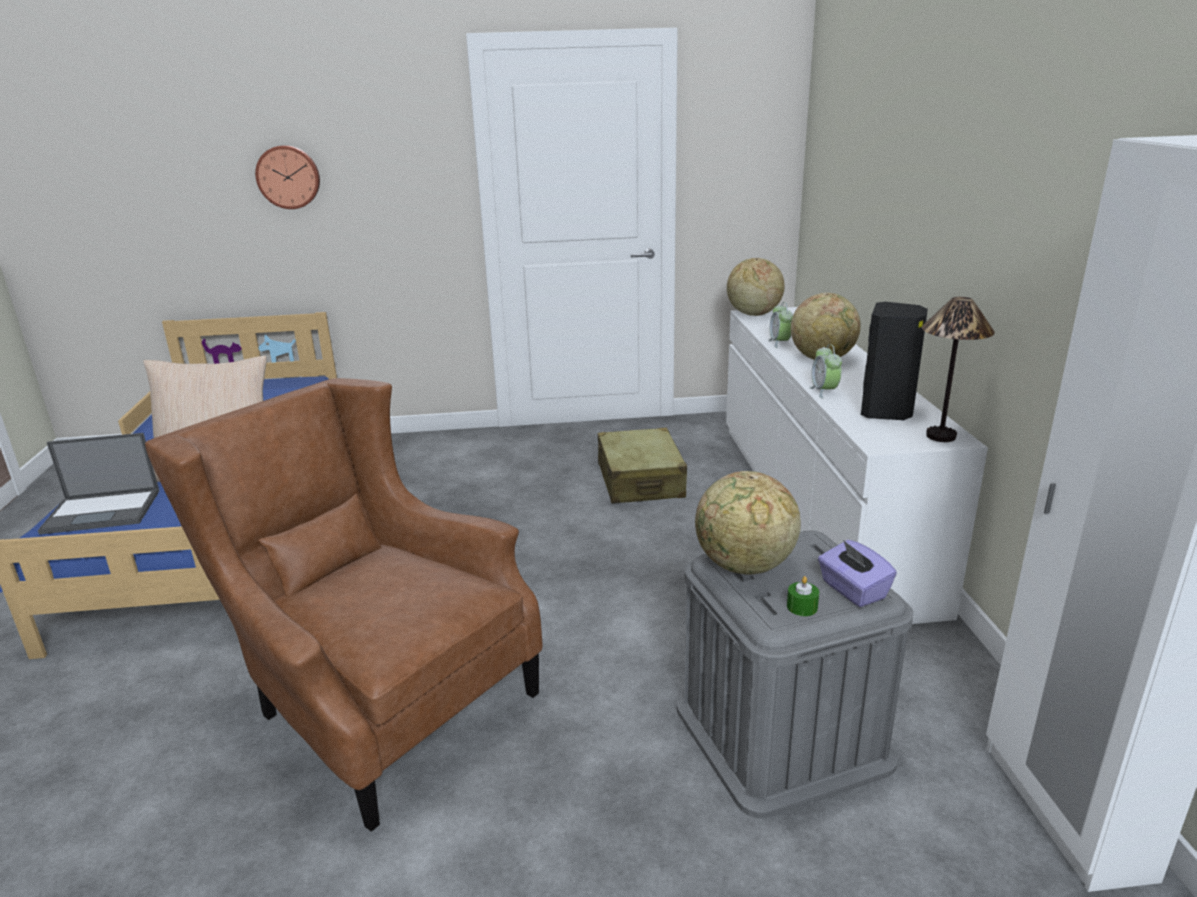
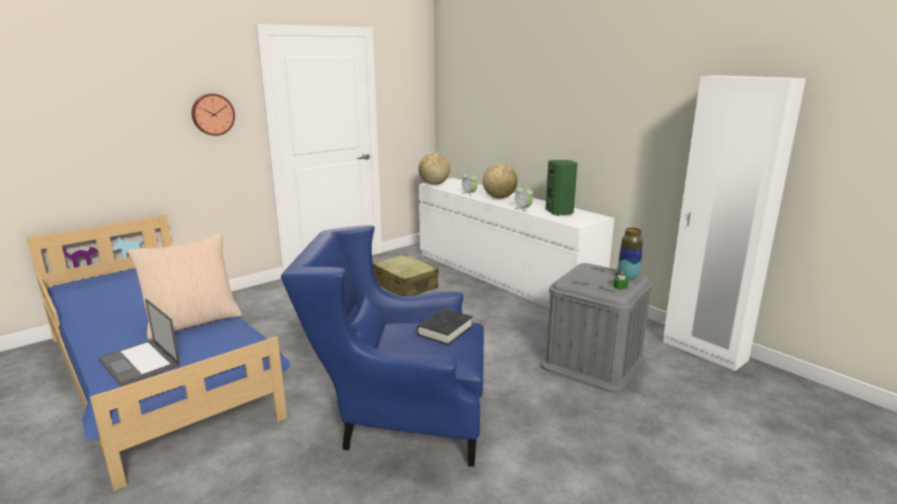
camera: 35 degrees left, 5 degrees down
(104, 511) = (140, 363): laptop -> laptop turned 90 degrees clockwise
(288, 177) = (134, 118): wall clock -> wall clock (212, 114)
(377, 701) = (400, 418): brown armchair -> blue armchair
(429, 588) = (445, 330): none -> black book
(744, 566) = (579, 280): globe -> none
(852, 590) = (628, 277): purple tissue box -> vase
(887, 412) = (560, 212): black speaker -> green speaker
(941, 436) = (593, 217): table lamp -> none

